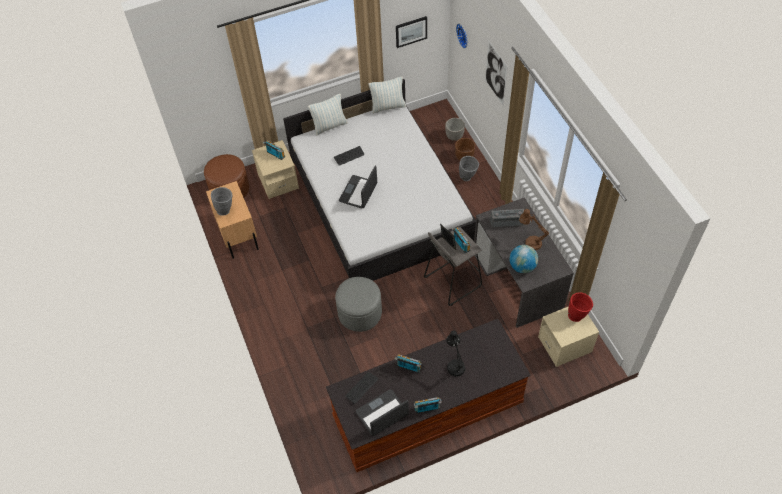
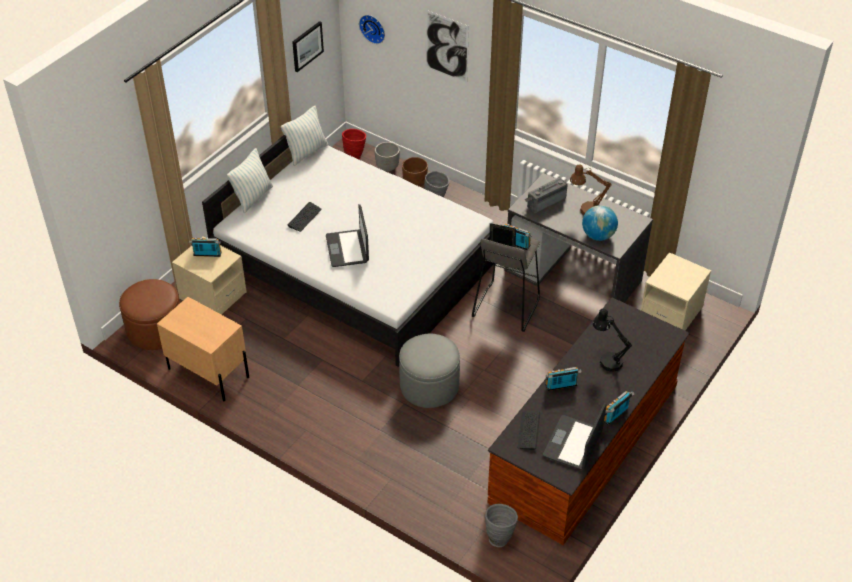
camera: 35 degrees left, 10 degrees down
(226, 209) = (201, 331): grey vase -> grey vase (499, 536)
(577, 315) = (678, 265): red vase -> red vase (355, 156)

